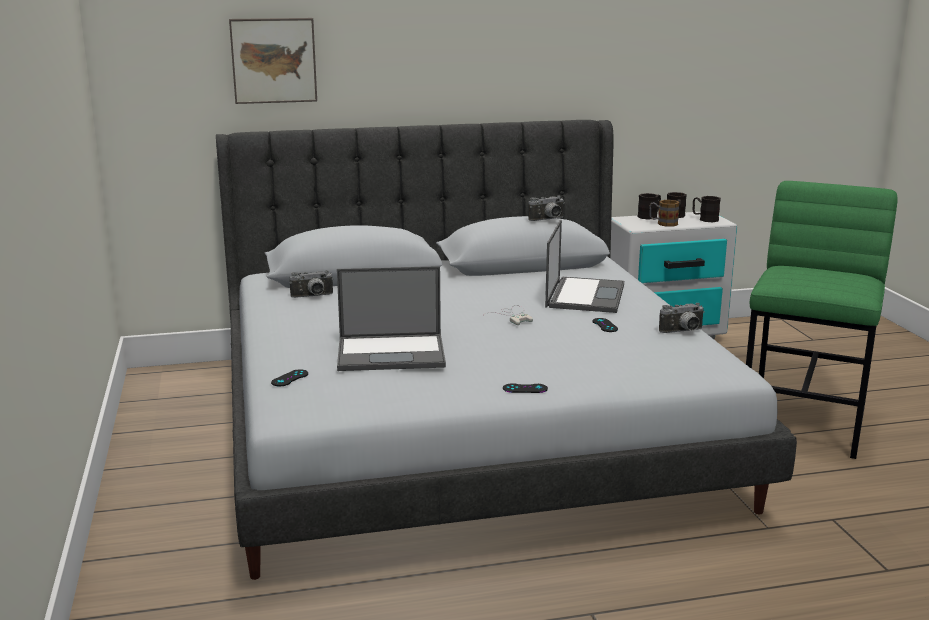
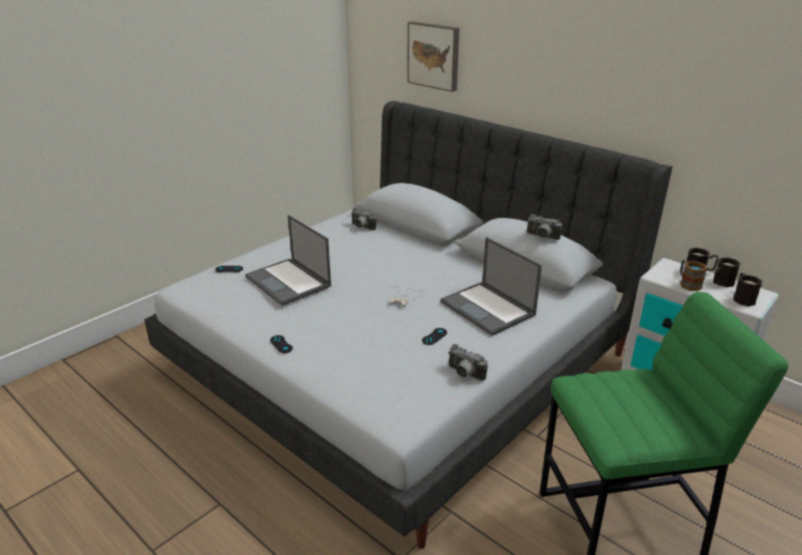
camera: 55 degrees right, 10 degrees up
(585, 295) = (488, 309): laptop -> laptop turned 75 degrees clockwise

